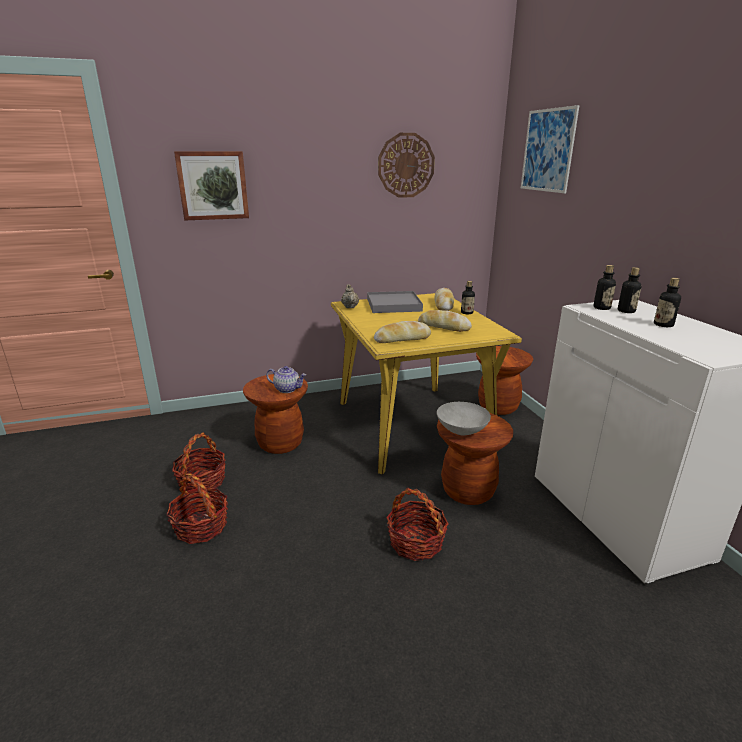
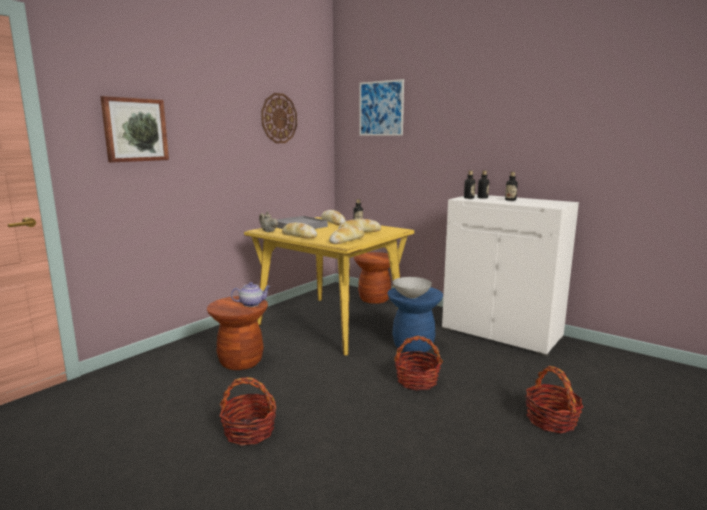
camera: 35 degrees left, 10 degrees down
(202, 481) = (205, 406): basket -> basket (551, 420)
(365, 320) = (299, 236): none -> bread
(468, 491) = (413, 346): brown stool -> blue stool

